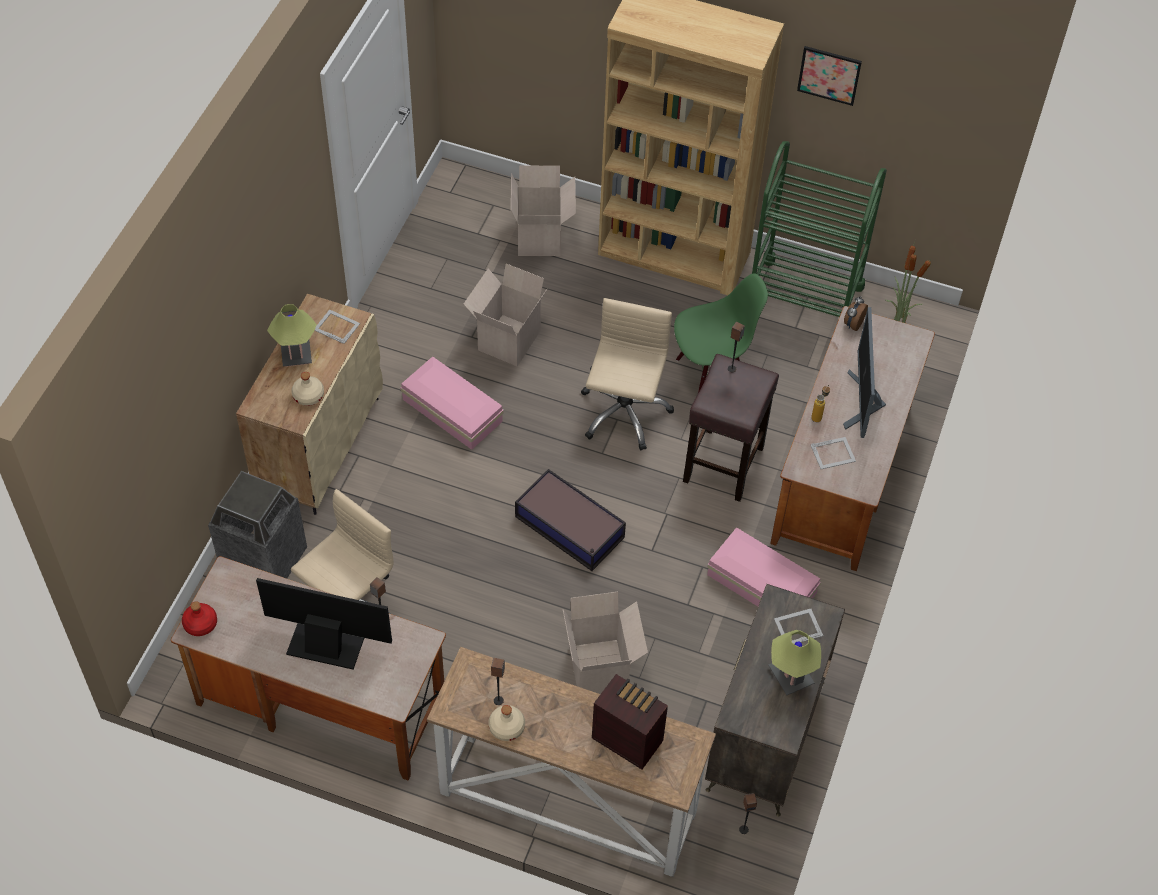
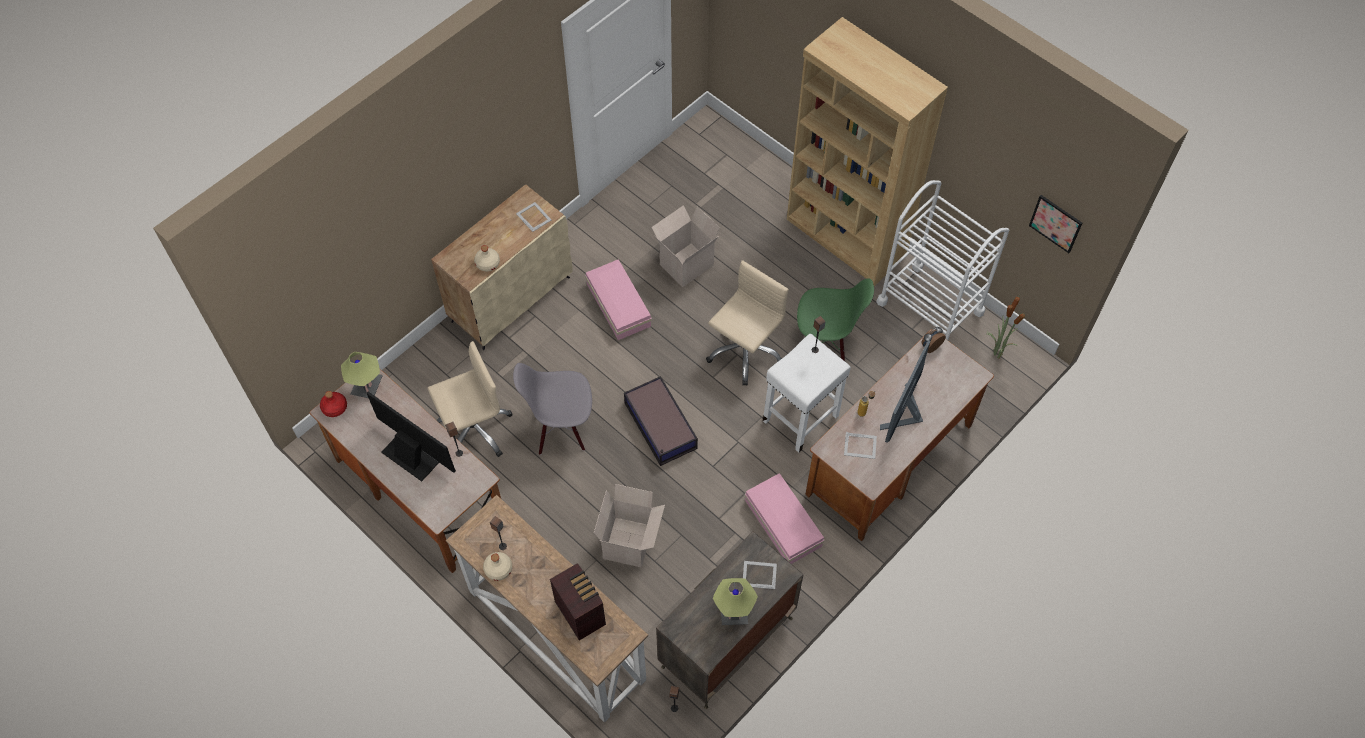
camera: 25 degrees right, 5 degrees up
(264, 562) = (431, 372): trash can -> none
(296, 353) = (495, 228): table lamp -> table lamp (367, 386)
(454, 570) = (561, 428): none -> grey chair
(541, 238) = (749, 192): cardboard box -> none
(723, 463) = (801, 417): brown stool -> white stool
(803, 298) = (930, 307): green cart -> white cart
(829, 75) = (978, 139): picture -> picture (1055, 223)

